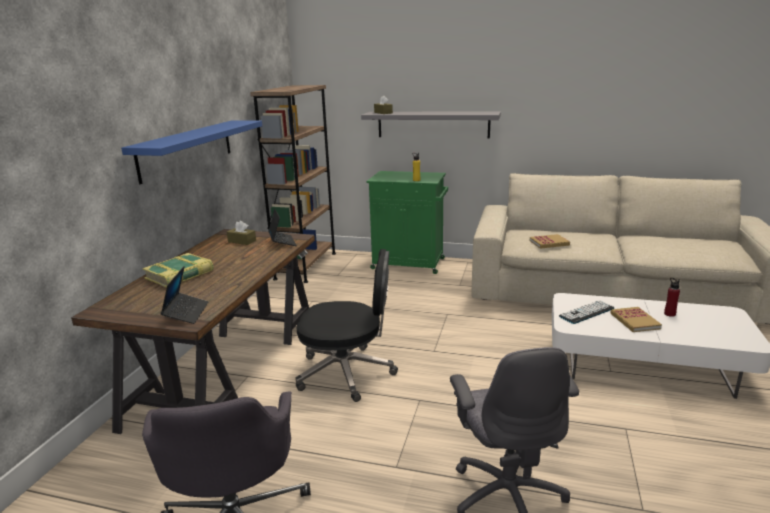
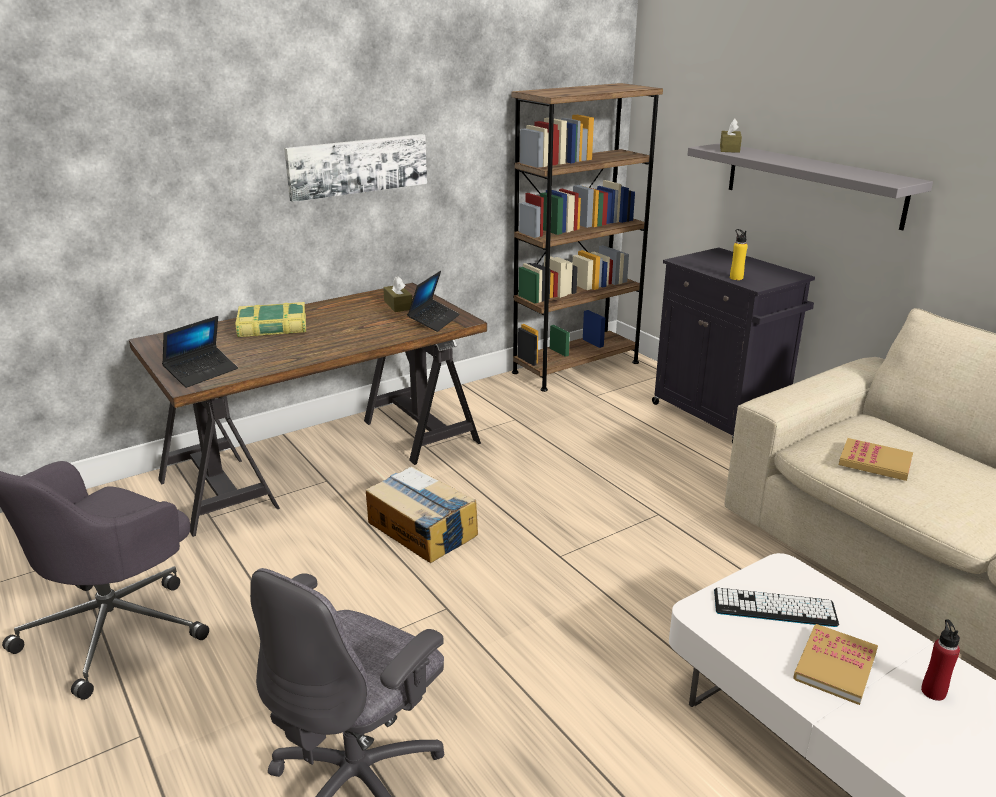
camera: 40 degrees right, 5 degrees up
(187, 149) = (357, 166): blue shelf -> picture
(347, 372) = (422, 529): black office chair -> cardboard box
(410, 264) = (720, 416): green cabinet -> black cabinet

